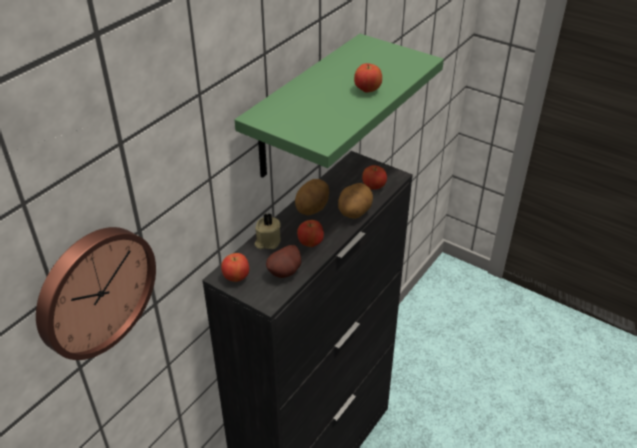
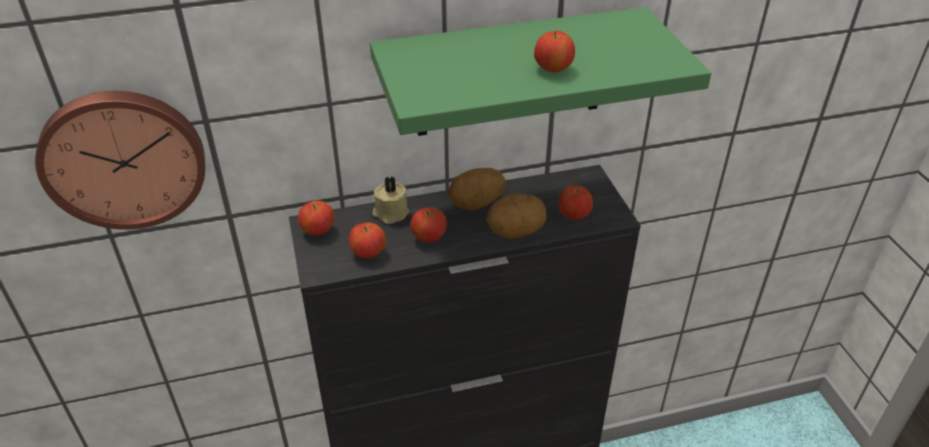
camera: 40 degrees right, 0 degrees up
(286, 272) = (369, 254): potato -> apple

